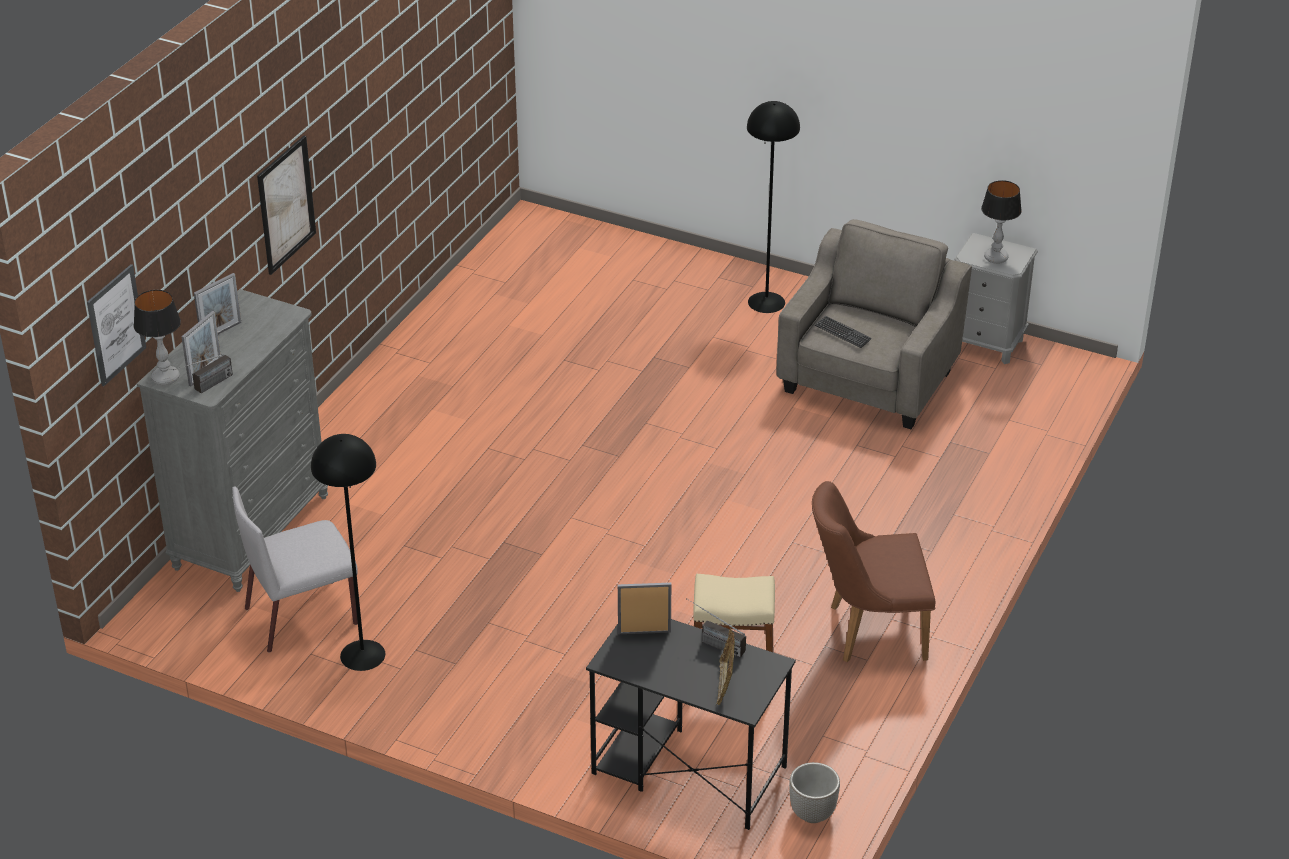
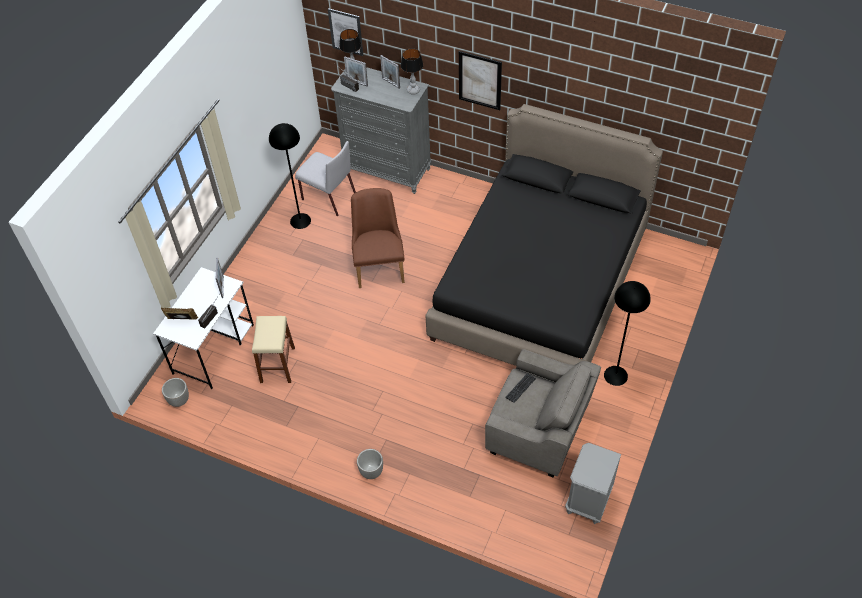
camera: 90 degrees right, 15 degrees up
(303, 615) = (328, 197): grey chair -> grey chair turned 150 degrees clockwise
(577, 361) = (540, 284): none -> black bed
(687, 770) = (214, 348): black desk -> white desk
(867, 631) = (309, 426): brown chair -> brown chair (379, 265)
(954, 556) = (371, 472): none -> planter
(996, 258) = (590, 467): table lamp -> table lamp (413, 90)

